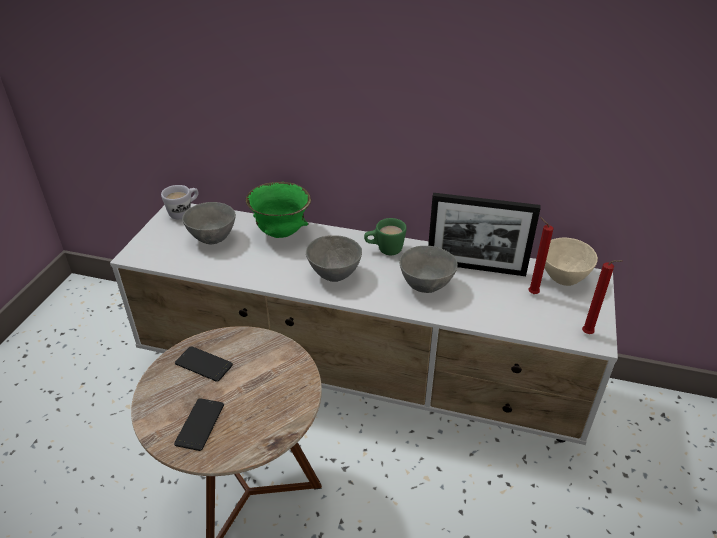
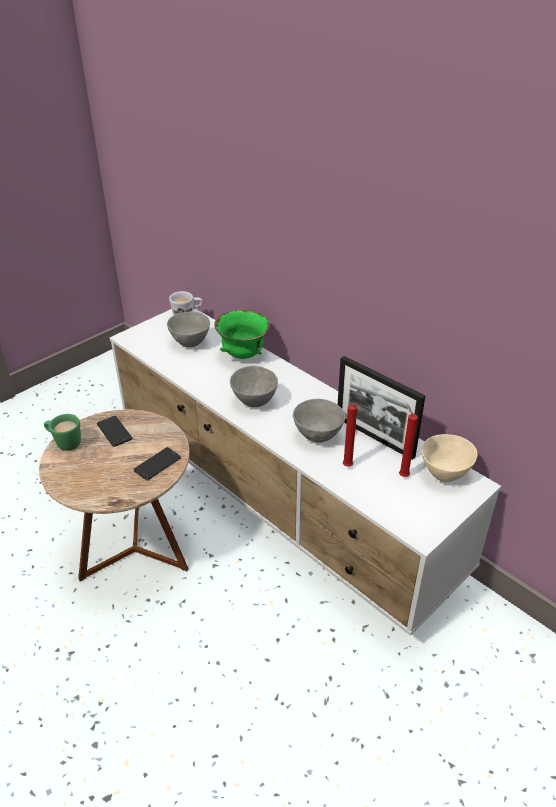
camera: 30 degrees right, 0 degrees up
(200, 424) = (80, 469): phone -> phone (157, 464)
(384, 250) = (311, 395): green mug -> green mug (64, 443)
(589, 334) = (420, 527): red candle -> red candle (348, 467)

